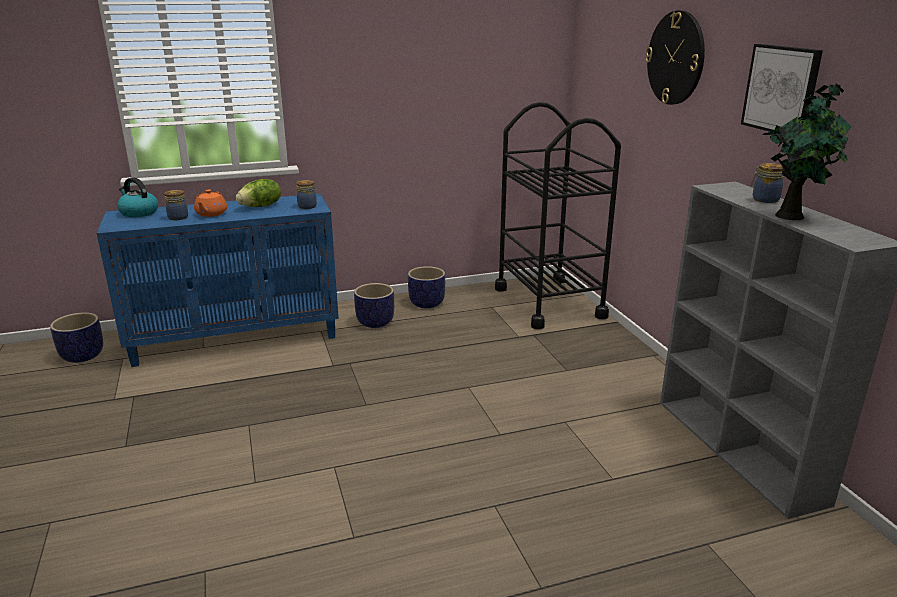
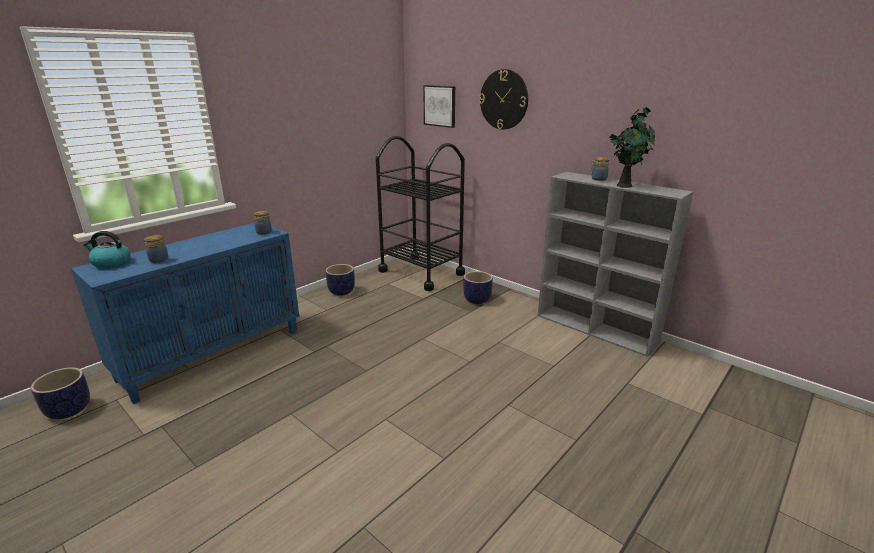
camera: 30 degrees left, 0 degrees up
(211, 214) = (186, 252): orange teapot -> none
(261, 206) = (223, 238): lettuce -> none
(375, 322) = (317, 313): planter -> planter (477, 299)
(781, 89) = (592, 114): picture -> picture (440, 106)

